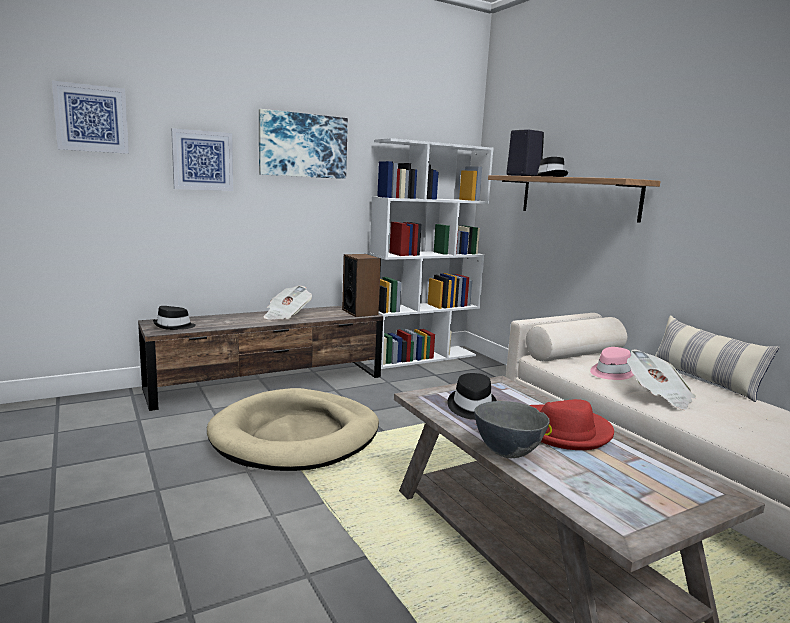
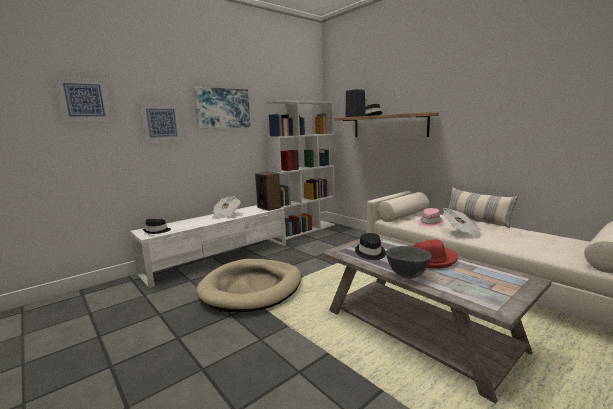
camera: 10 degrees left, 0 degrees up
(269, 382) = (219, 258): brown tv stand -> white tv stand

